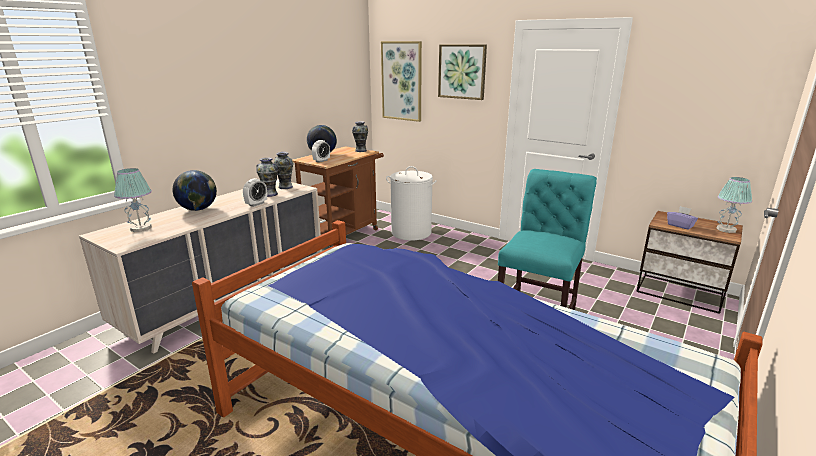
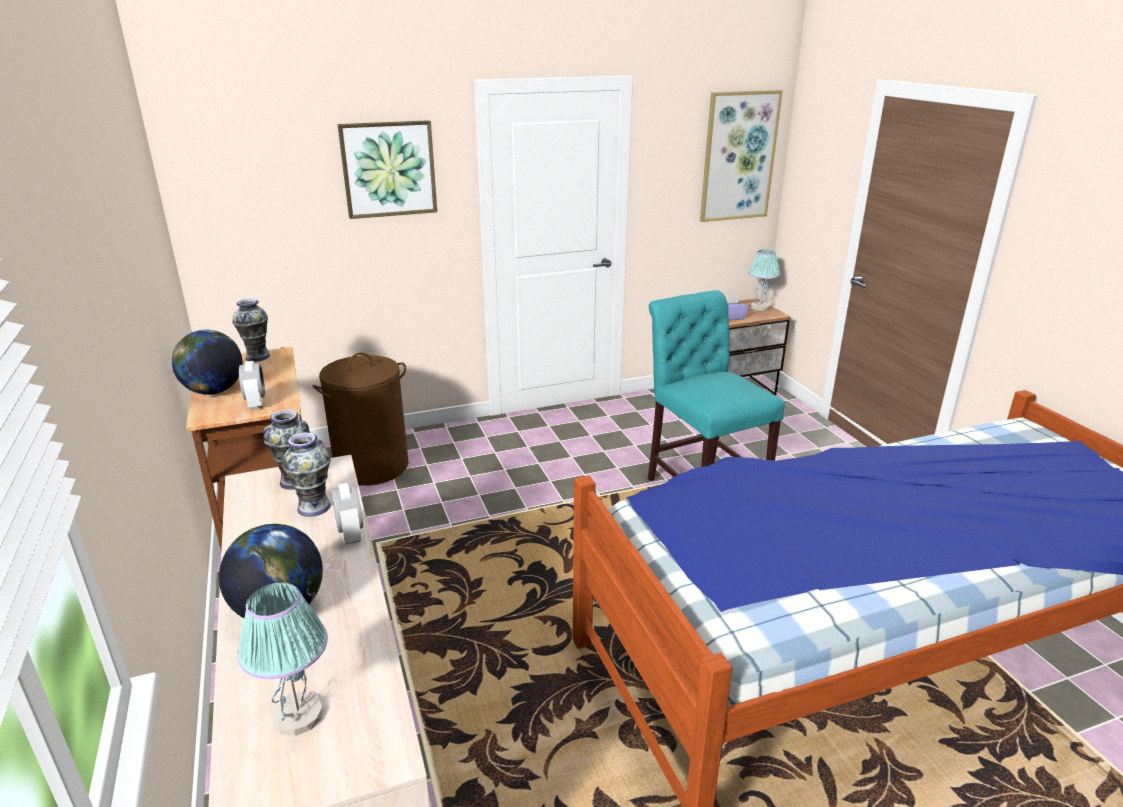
camera: 55 degrees left, 5 degrees up
(402, 81) = (254, 200): picture -> picture (738, 156)
(411, 233) = (372, 467): white laundry basket -> brown laundry basket

